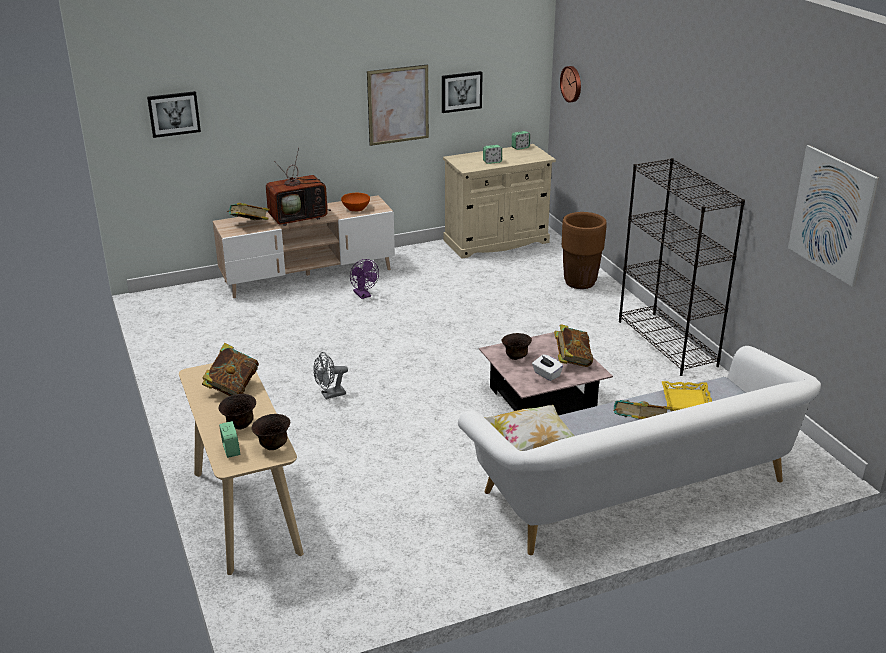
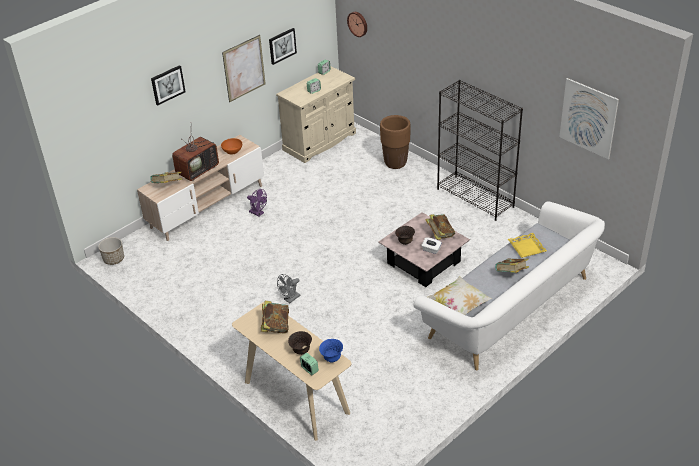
camera: 20 degrees left, 10 degrees up
(157, 301) = (114, 259): none -> planter
(174, 114) = (102, 124): picture -> picture (167, 84)
(273, 446) = (332, 358): brown bowl -> blue bowl

